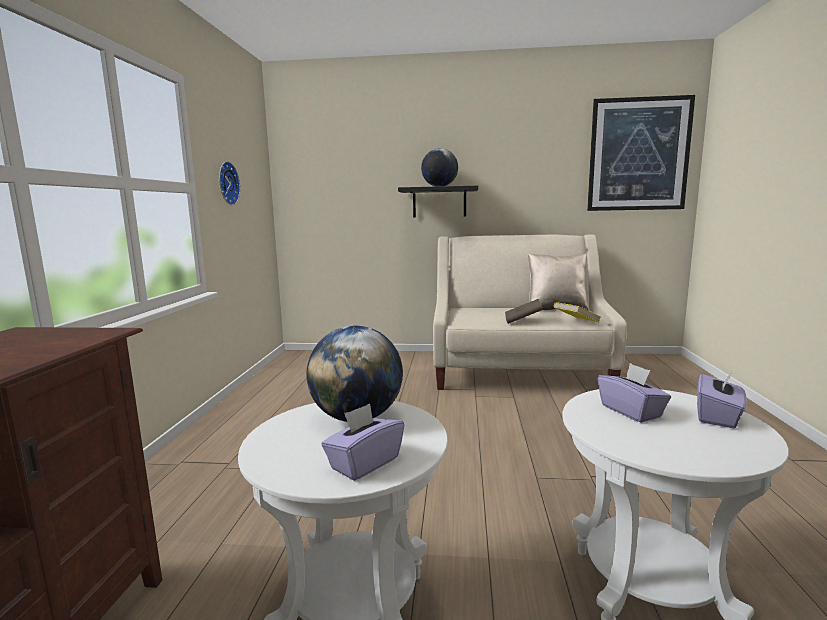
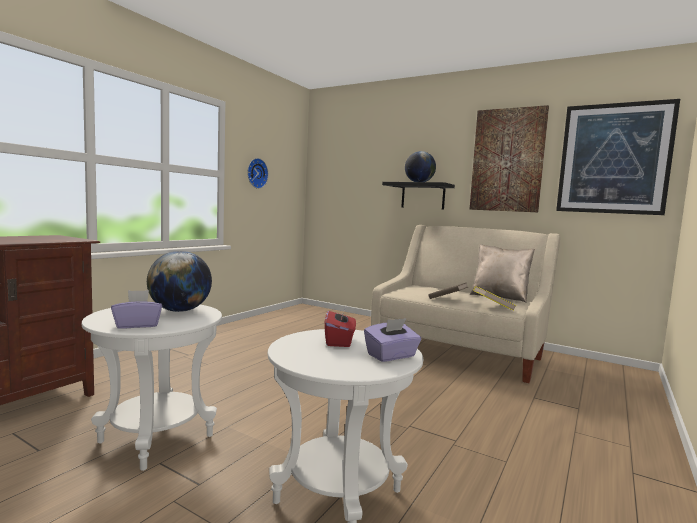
camera: 25 degrees right, 5 degrees down
(534, 158) = (507, 160): none -> picture
(631, 411) = (339, 341): purple tissue box -> red tissue box

